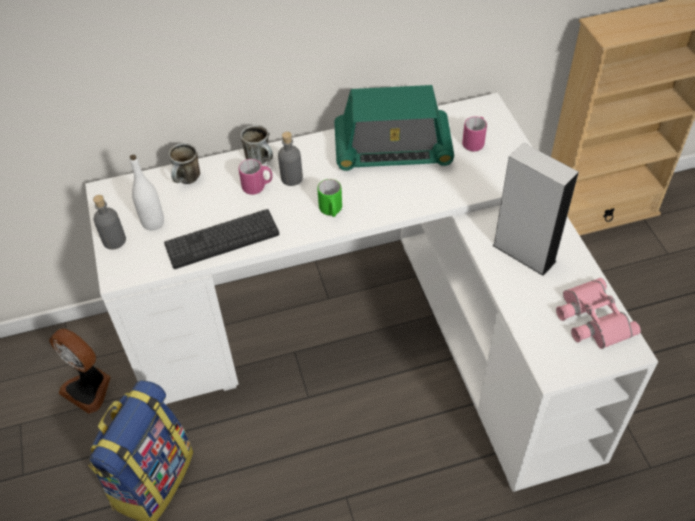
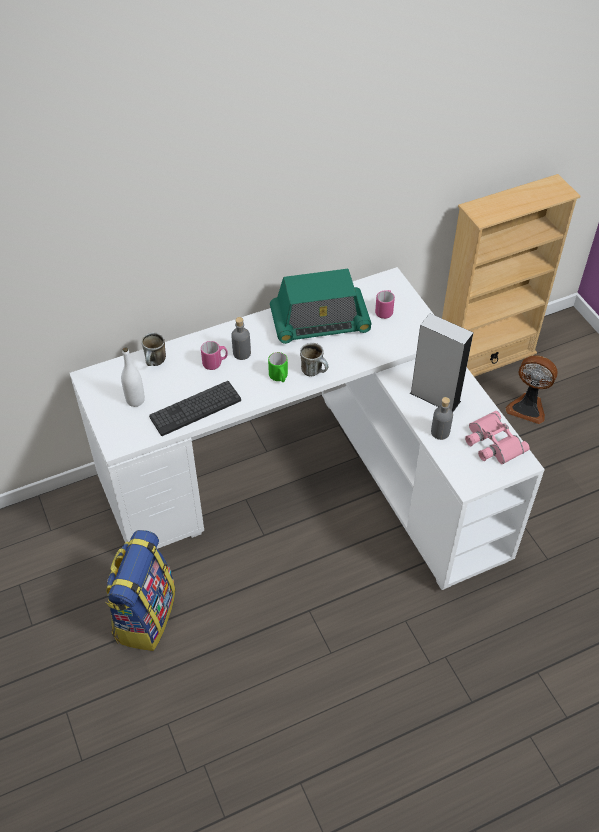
camera: 10 degrees left, 0 degrees up
(89, 388) = (73, 548): fan -> fan (527, 407)
(114, 240) = (106, 418): grey bottle -> grey bottle (440, 432)
(261, 160) = (214, 340): mug -> mug (314, 371)

